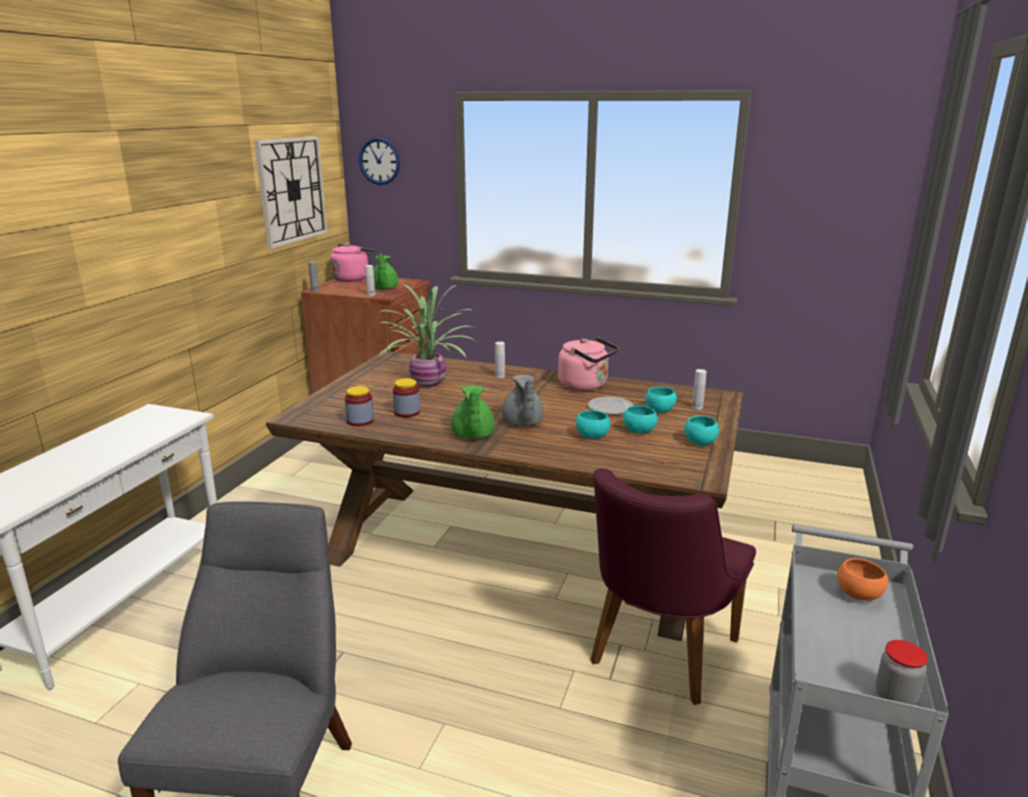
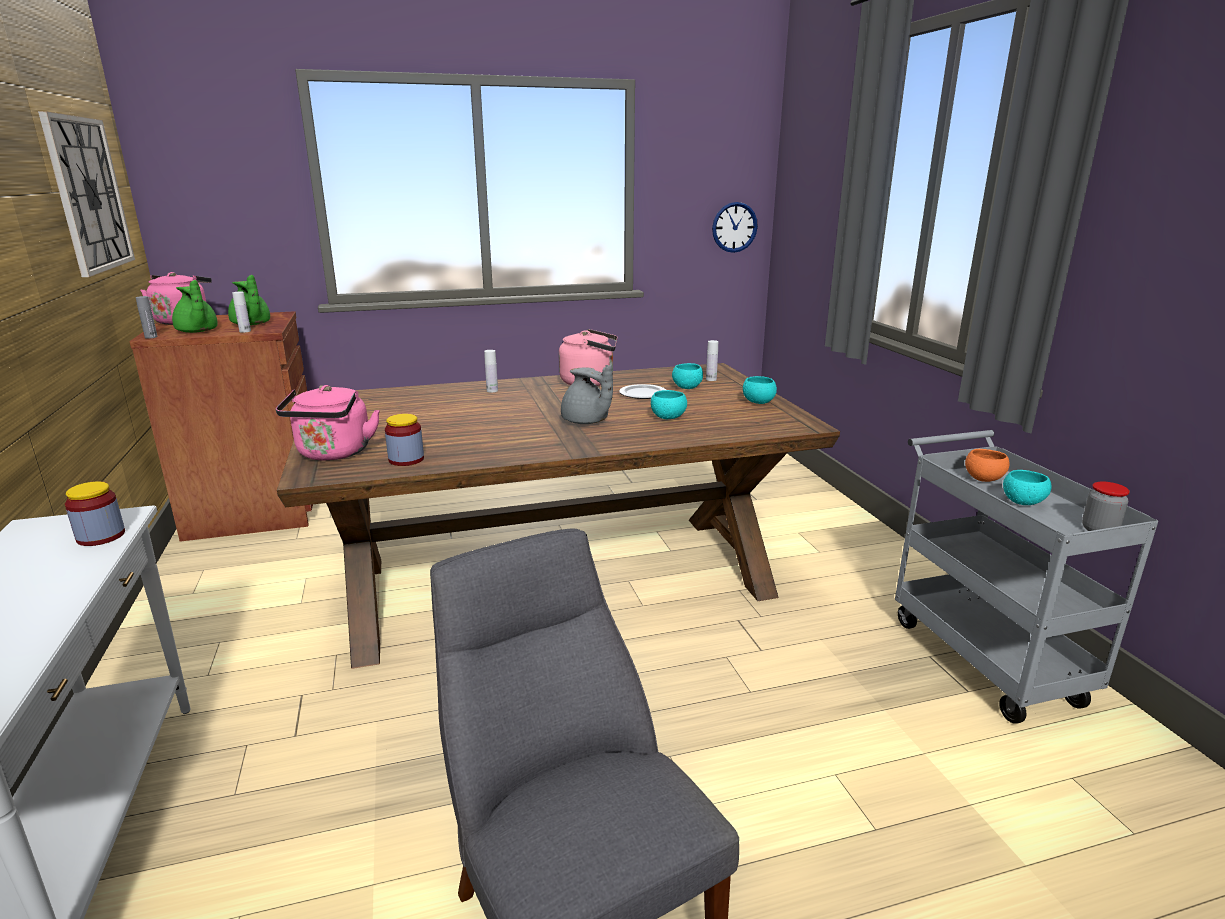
camera: 35 degrees left, 0 degrees up
(328, 404) = (333, 454): none -> pink kettle
(379, 161) = (189, 161): wall clock -> wall clock (734, 227)
(407, 412) = (448, 440): jar -> jar (101, 536)
(428, 384) = (425, 411): potted plant -> none
(472, 435) = (556, 442): green teapot -> green teapot (197, 331)
(639, 431) = (699, 405): turquoise bowl -> turquoise bowl (1022, 502)
(656, 657) = (775, 618): purple chair -> none

